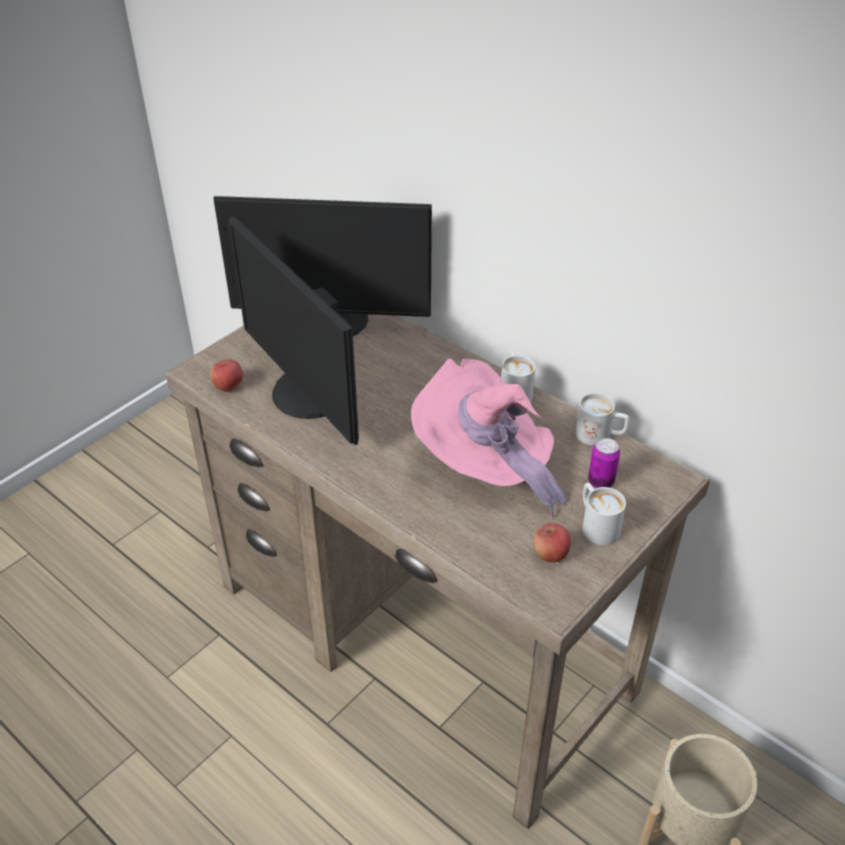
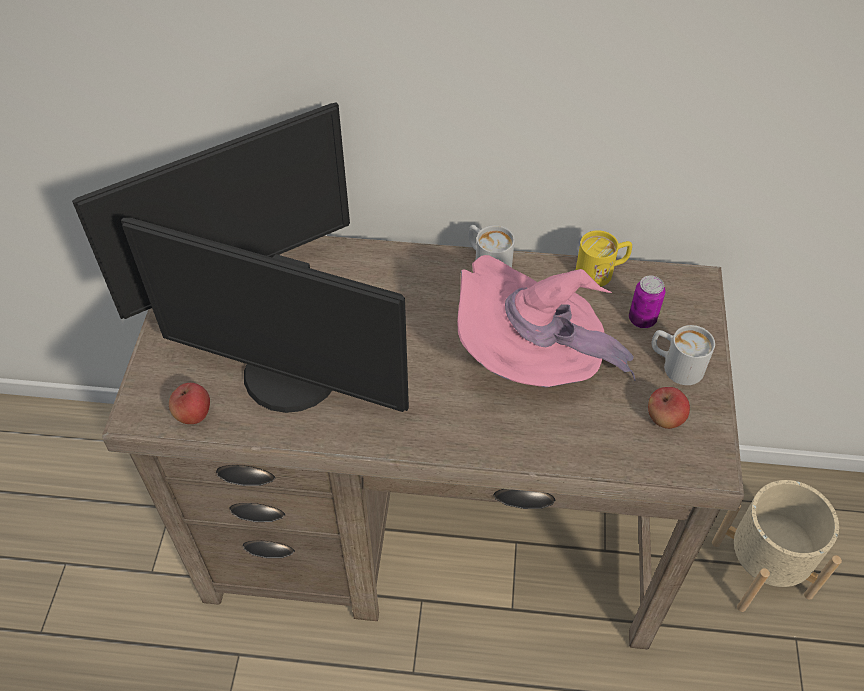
camera: 35 degrees left, 10 degrees up
(600, 436) = (601, 272): white mug -> yellow mug

